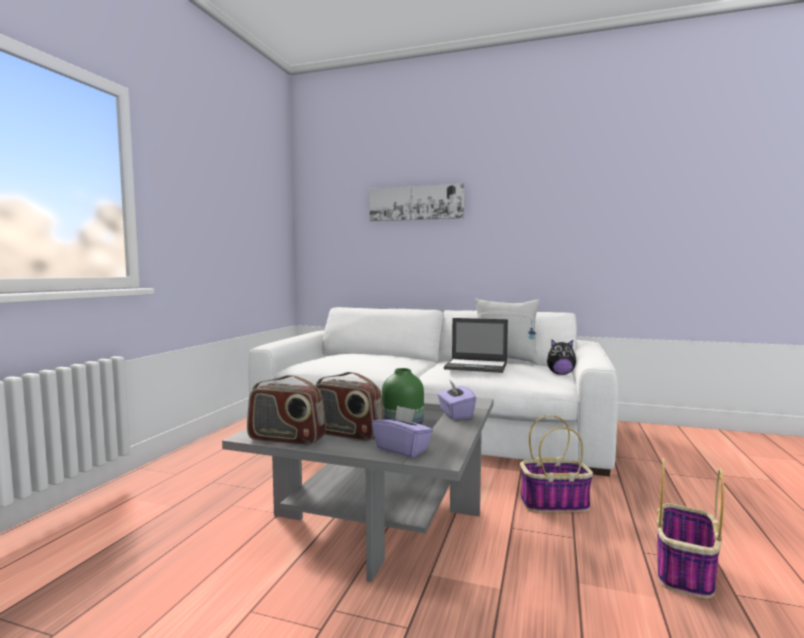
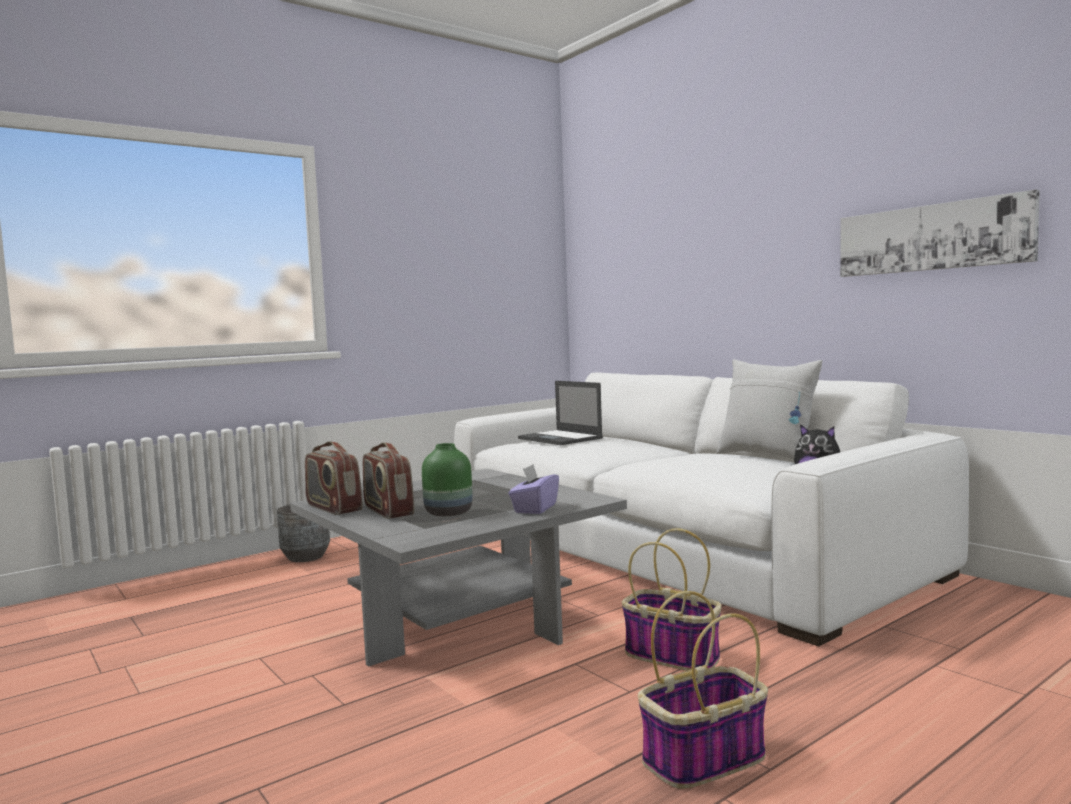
camera: 35 degrees right, 0 degrees up
(141, 490) = (306, 557): none -> grey planter
(402, 449) = (400, 529): purple tissue box -> none
(416, 203) = (697, 217): picture -> picture (932, 237)
(477, 366) = (689, 459): laptop -> laptop (561, 438)

